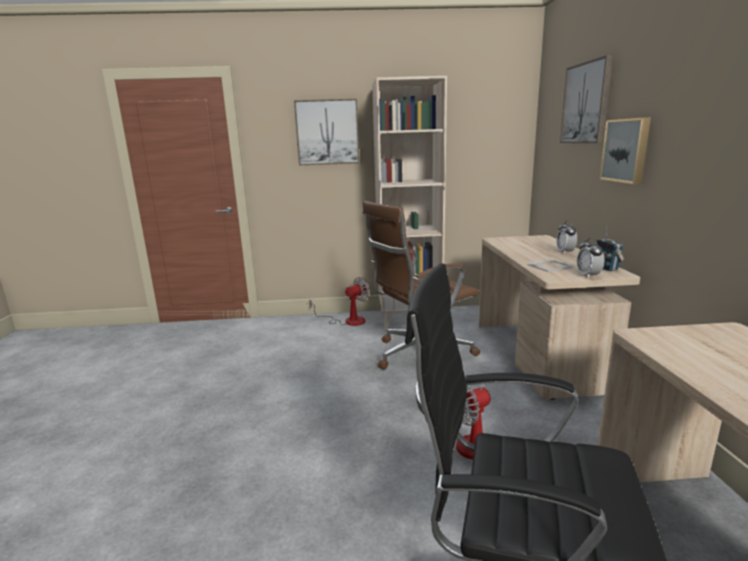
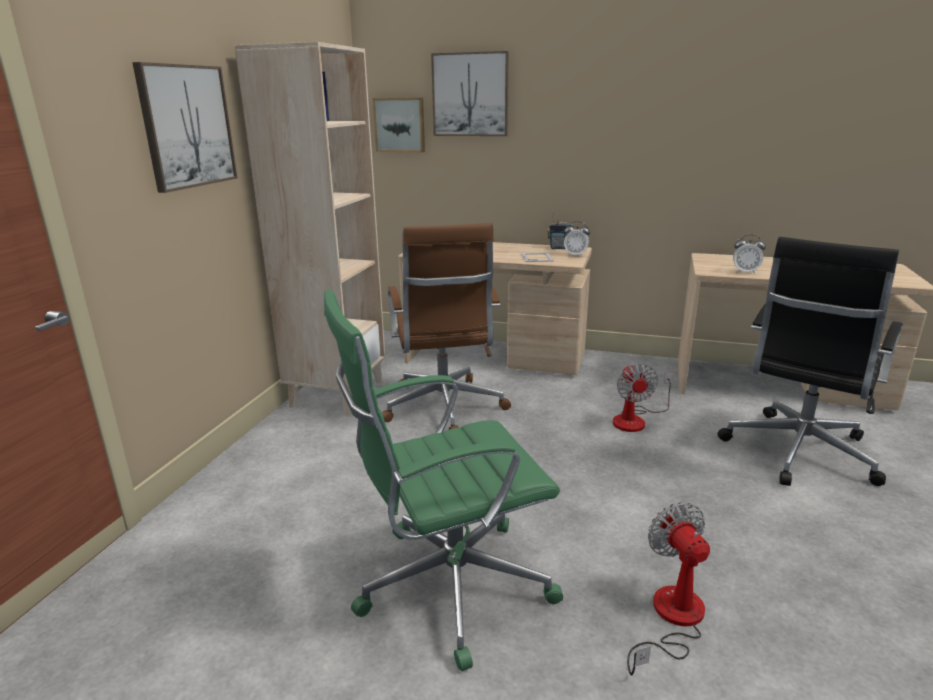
camera: 70 degrees left, 5 degrees up
(216, 402) = (448, 585): none -> green office chair
(348, 321) = (284, 435): fan -> fan (671, 619)
(565, 252) = (499, 246): alarm clock -> alarm clock (745, 272)
(626, 150) = (546, 142): picture -> picture (400, 125)

